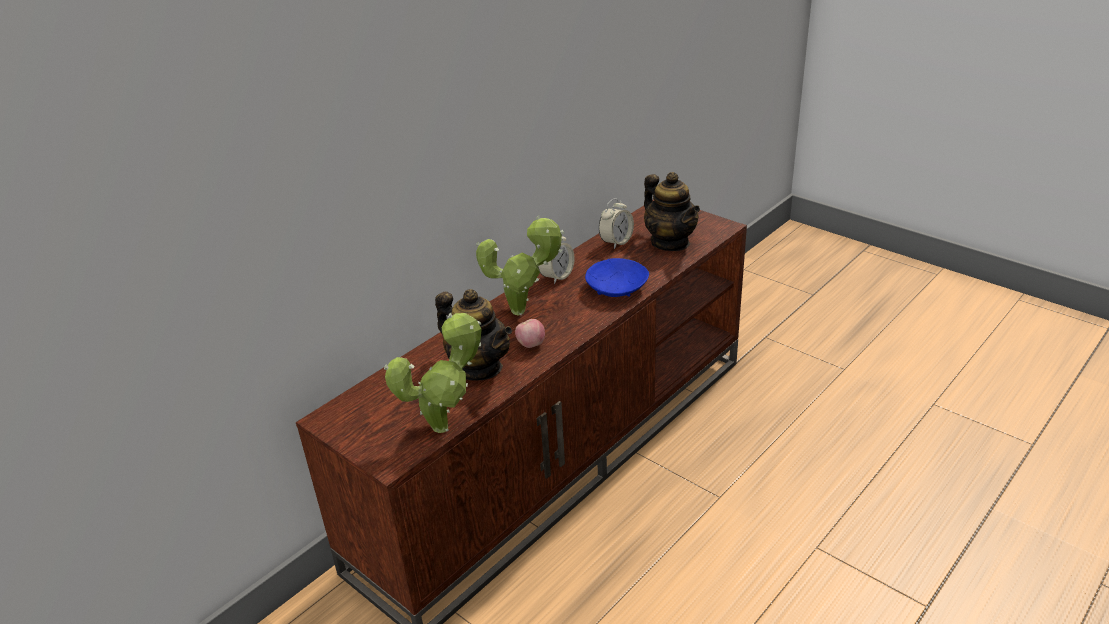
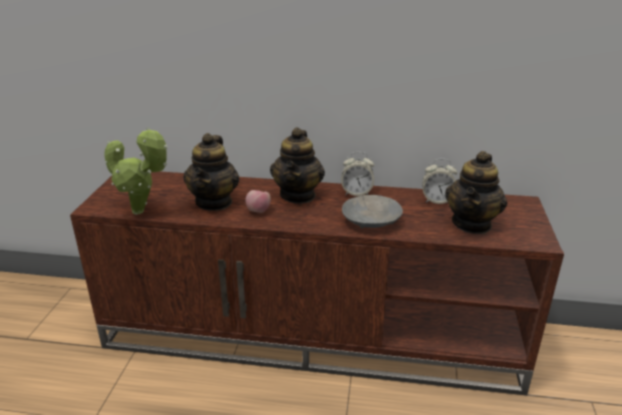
camera: 55 degrees right, 5 degrees down
(523, 310) = (298, 195): potted plant -> teapot
(616, 288) = (370, 221): blue bowl -> grey bowl

